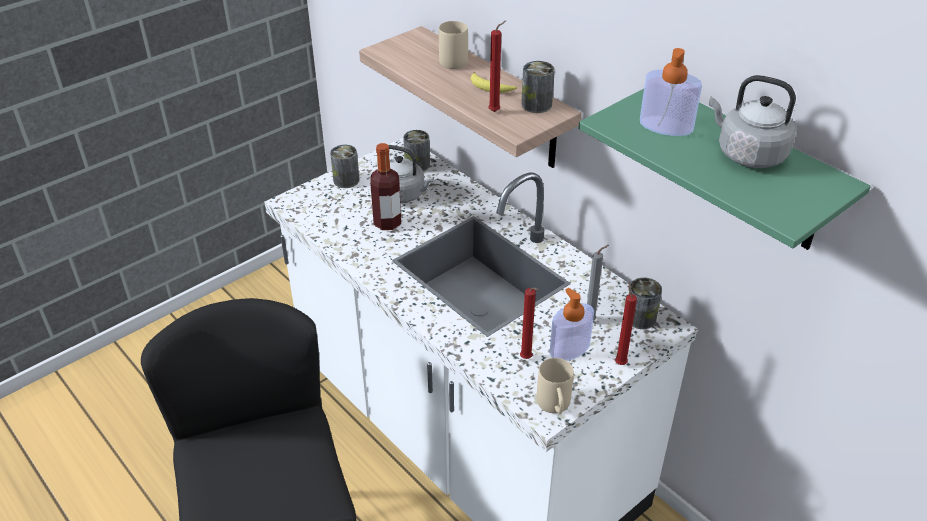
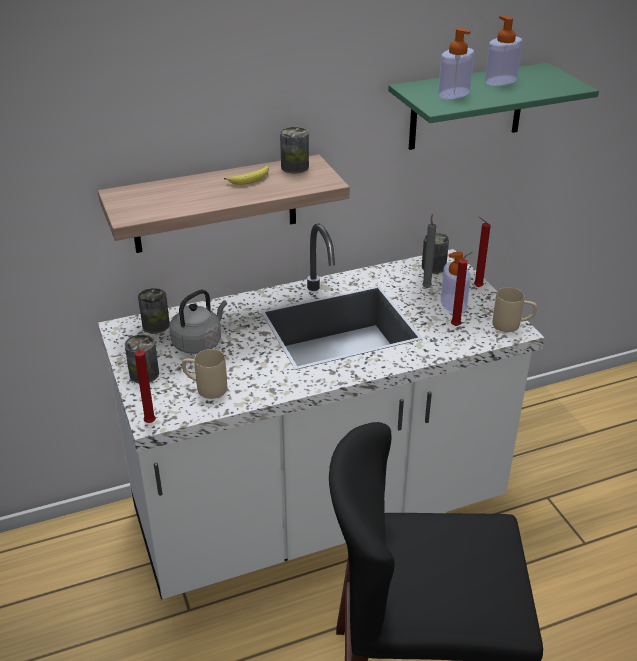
camera: 70 degrees left, 5 degrees down
(387, 223) = (236, 361): bottle -> none
(453, 59) = (182, 186): beige mug -> beige mug (205, 388)
(496, 111) = (292, 184): red candle -> red candle (150, 421)
(747, 154) = (501, 80): grey kettle -> soap dispenser

